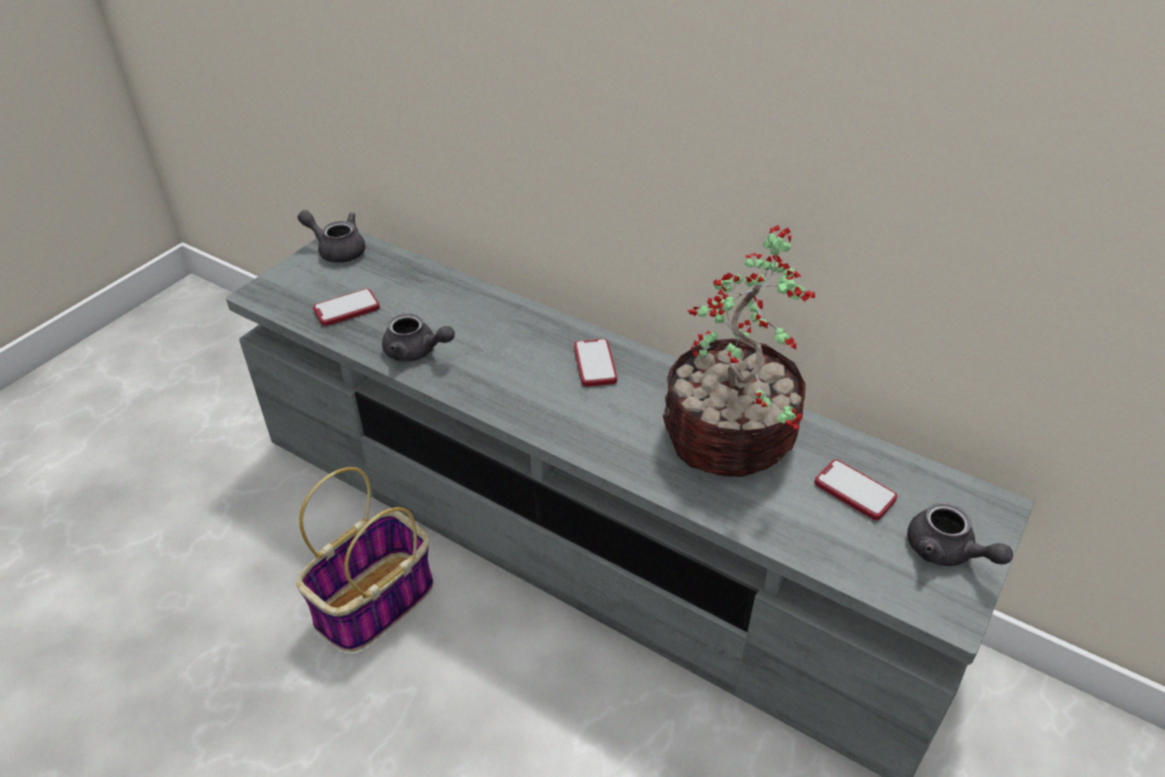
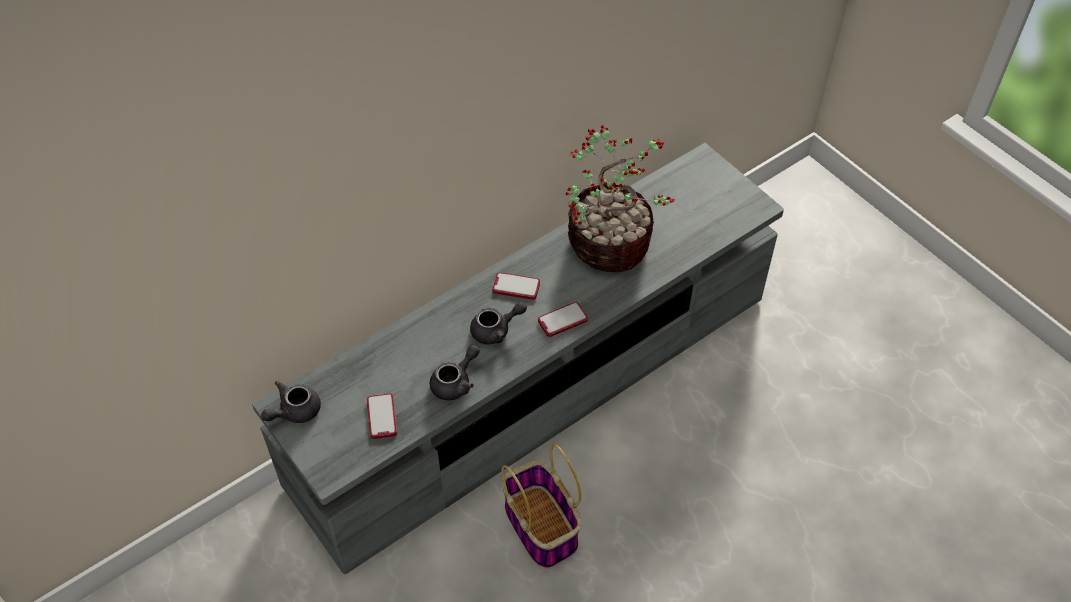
camera: 70 degrees left, 10 degrees up
(854, 491) = (672, 207): phone -> phone (562, 320)
(946, 552) = (725, 190): grey teapot -> grey teapot (496, 330)

